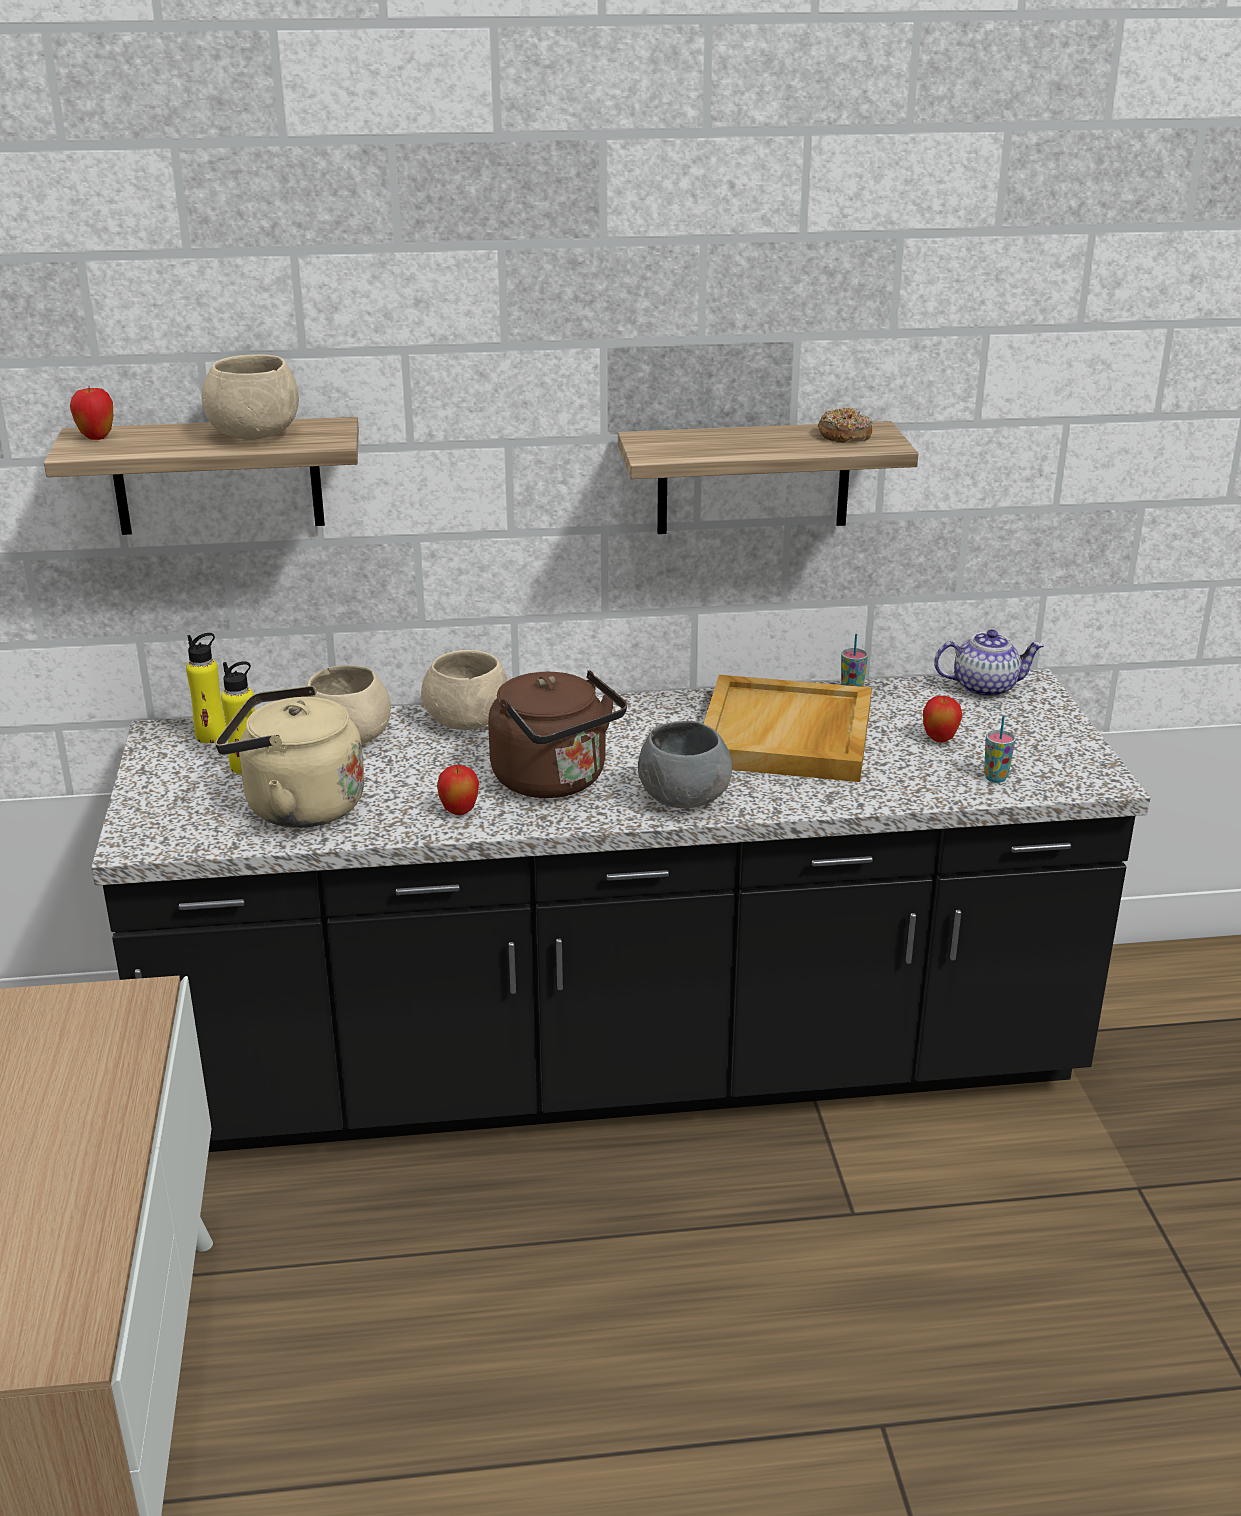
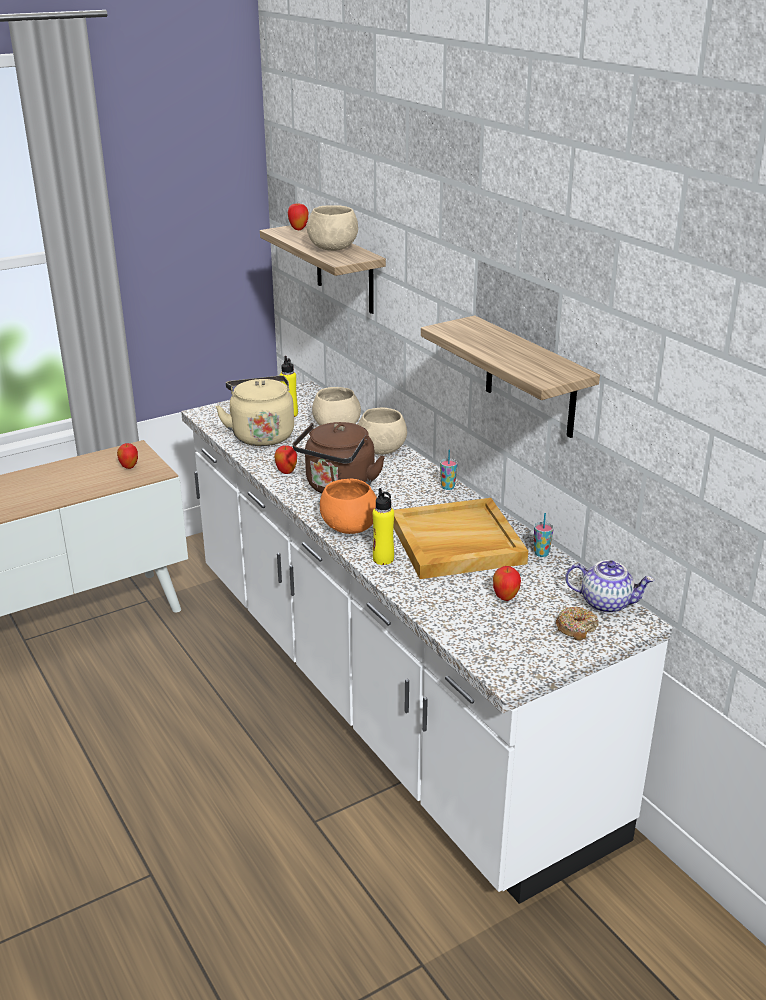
camera: 65 degrees right, 0 degrees up
(79, 1027) = (129, 467): none -> apple
(211, 736) = (311, 399): yellow bottle -> yellow bottle (383, 559)
(620, 1067) = (383, 692): black counter -> white counter
(683, 799) = (349, 527): grey bowl -> orange bowl
(844, 435) = (546, 366): donut -> donut (576, 628)
(985, 687) = (606, 603): teapot -> teapot turned 45 degrees counterclockwise
(995, 778) = (470, 628): cup -> cup (447, 487)

